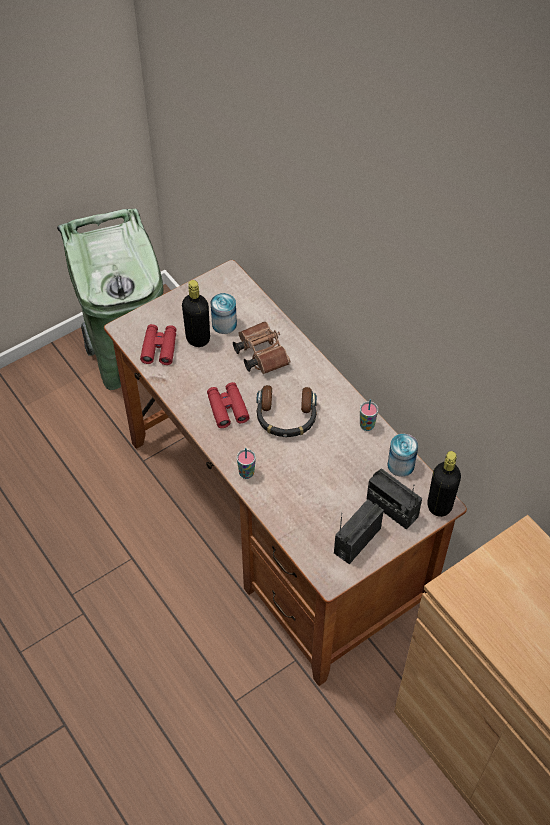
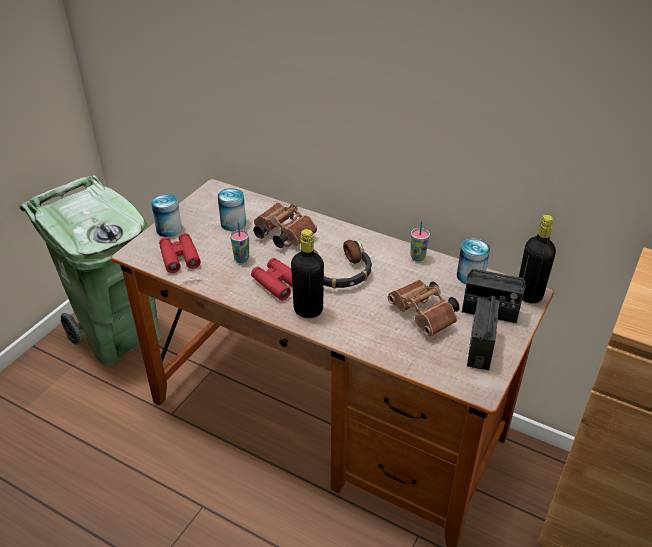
camera: 25 degrees left, 15 degrees down
(165, 311) = (169, 229): none -> can
(198, 339) = (214, 240): black bottle -> black bottle (308, 310)
(246, 473) = (333, 329): cup -> cup (241, 259)
(331, 491) = (425, 316): none -> brown binoculars

